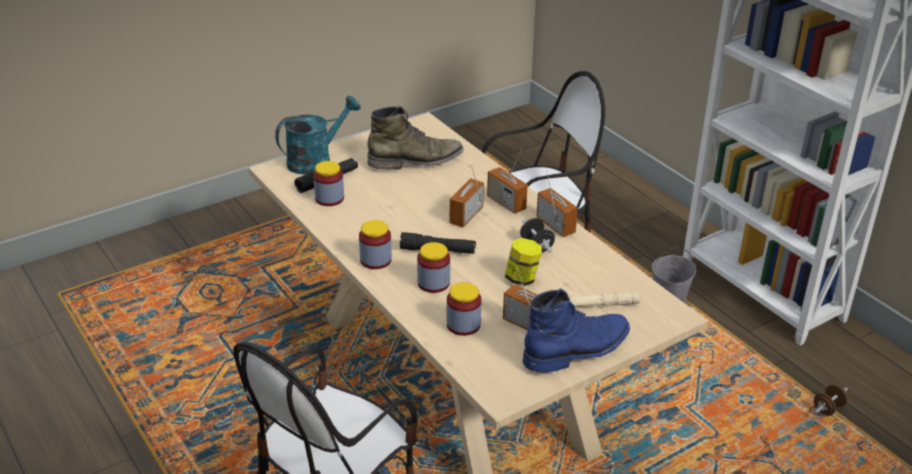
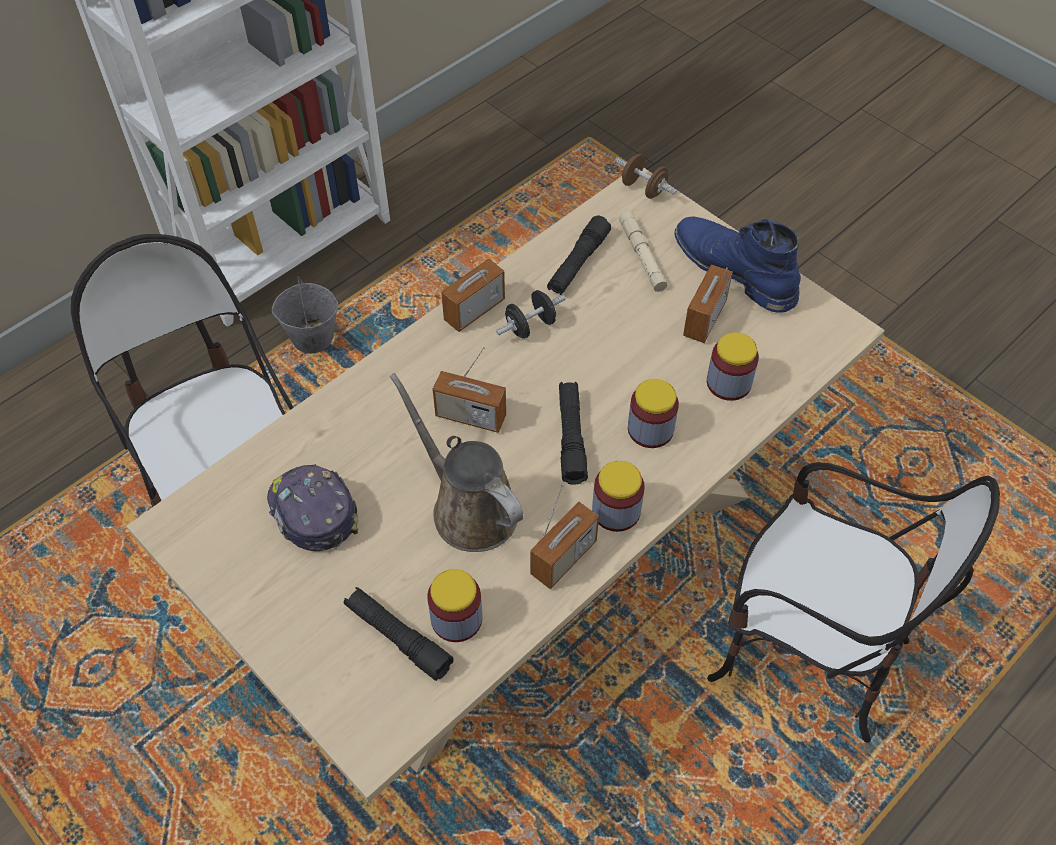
camera: 100 degrees left, 20 degrees up
(316, 160) = (327, 676): turquoise watering can -> none
(399, 209) = (468, 507): none -> brown watering can
(416, 161) = (312, 512): green boot -> cap
(506, 203) = (426, 372): radio -> radio (563, 558)
(522, 278) = (610, 334): jar -> none
(594, 274) = (578, 263): none -> black flashlight
(828, 408) = (493, 205): brown dumbbell -> brown dumbbell (643, 188)

